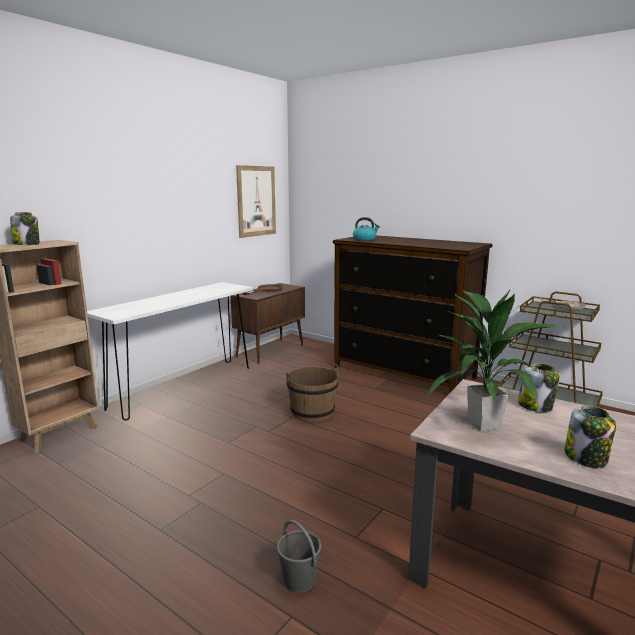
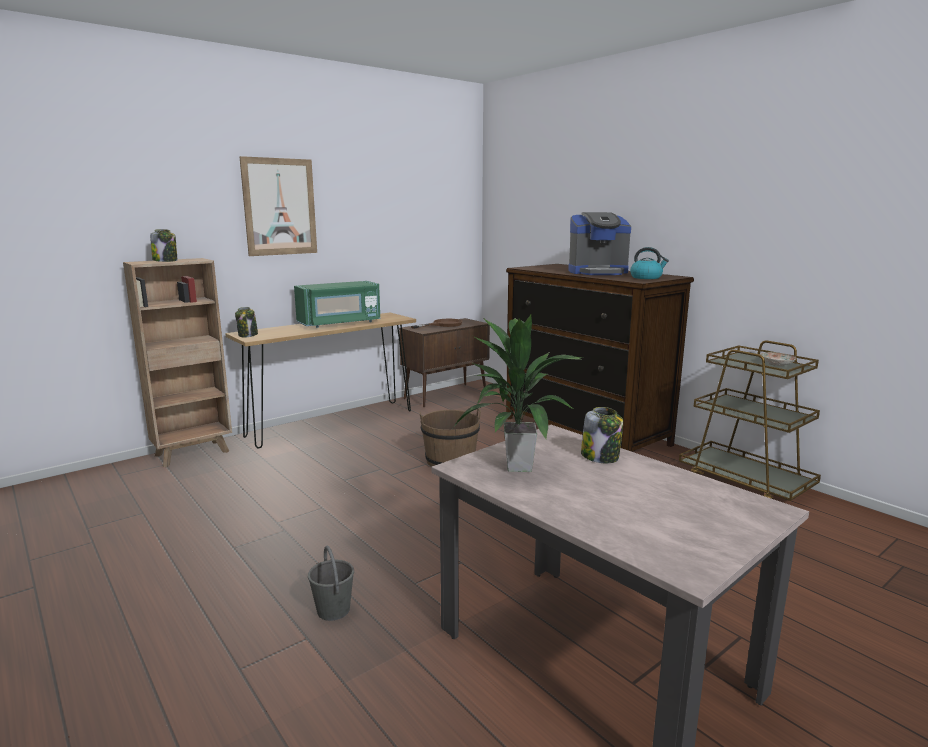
camera: 15 degrees right, 0 degrees up
(184, 387) = (332, 423): white console table -> brown console table
(188, 295) = (340, 323): none -> green microwave
(256, 201) = (437, 222): picture -> picture (280, 207)
(364, 239) = (543, 268): kettle -> kettle (646, 277)
(414, 241) = (597, 272): none -> coffee machine
(586, 458) = (594, 508): jar -> jar (248, 335)

